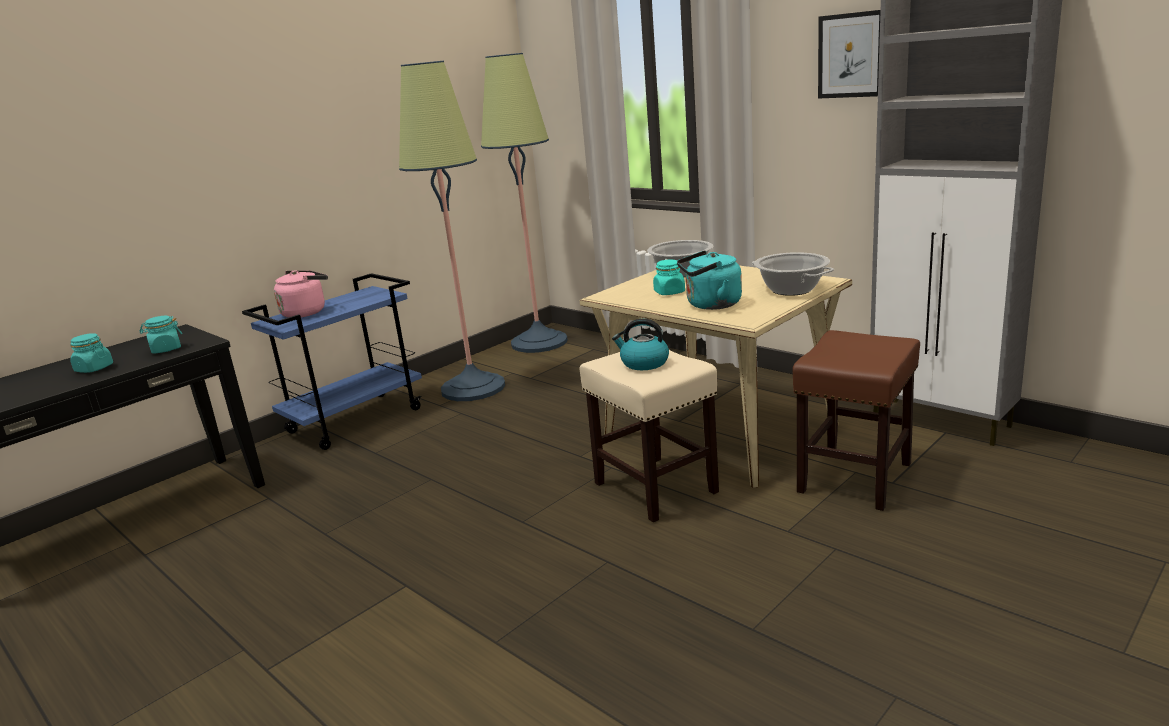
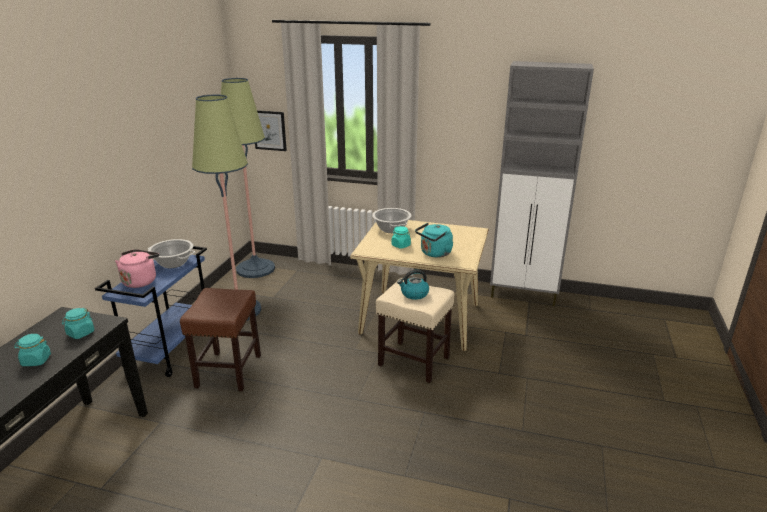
camera: 30 degrees left, 5 degrees up
(792, 290) = (466, 238): cooking pot -> cooking pot (173, 263)
(851, 55) = (475, 103): picture -> picture (269, 130)
(854, 478) = (507, 336): brown stool -> brown stool (228, 371)

